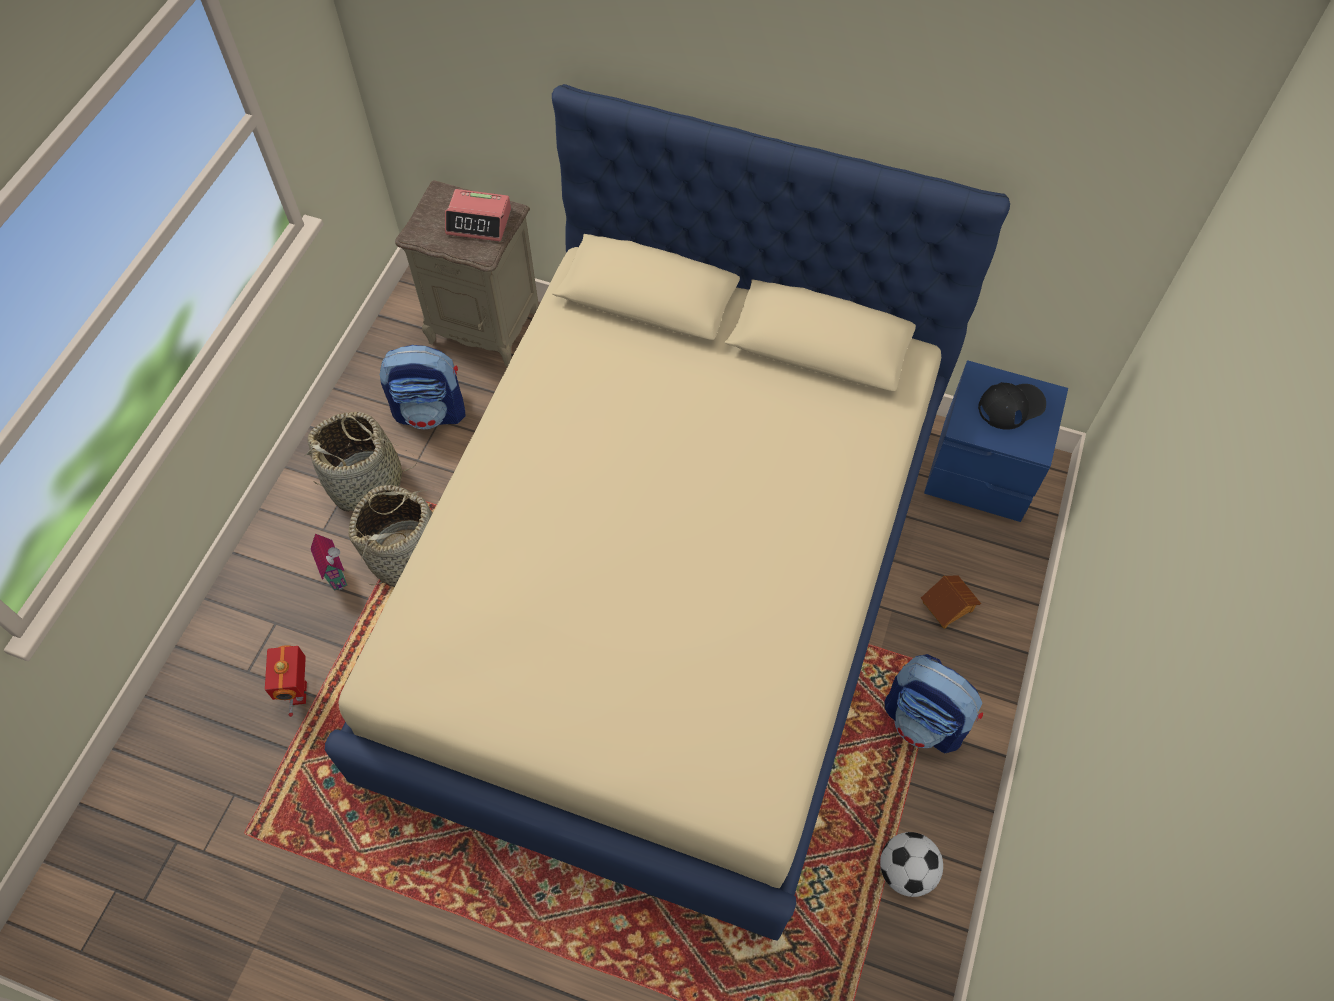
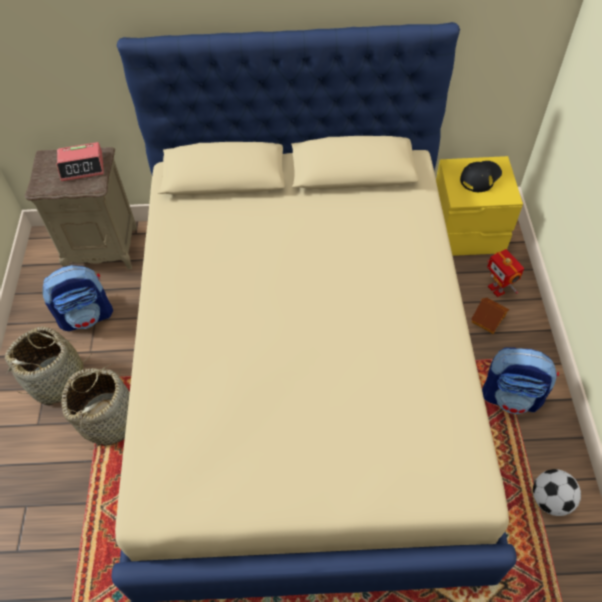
camera: 20 degrees left, 5 degrees down
(300, 693) = (66, 550): toy robot -> toy robot (497, 289)
(338, 574) = (61, 452): toy house -> none
(981, 470) = (466, 231): blue nightstand -> yellow nightstand

